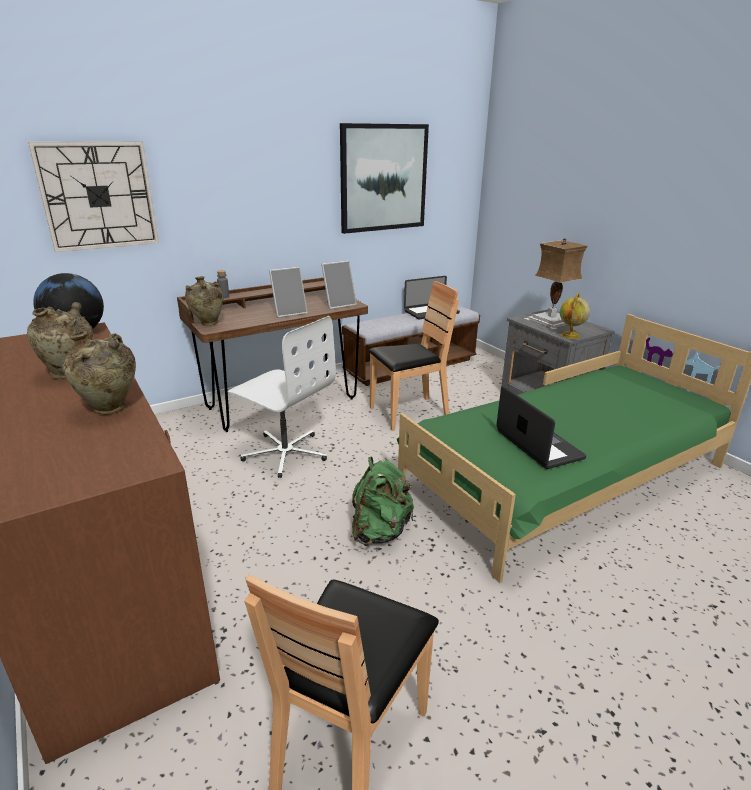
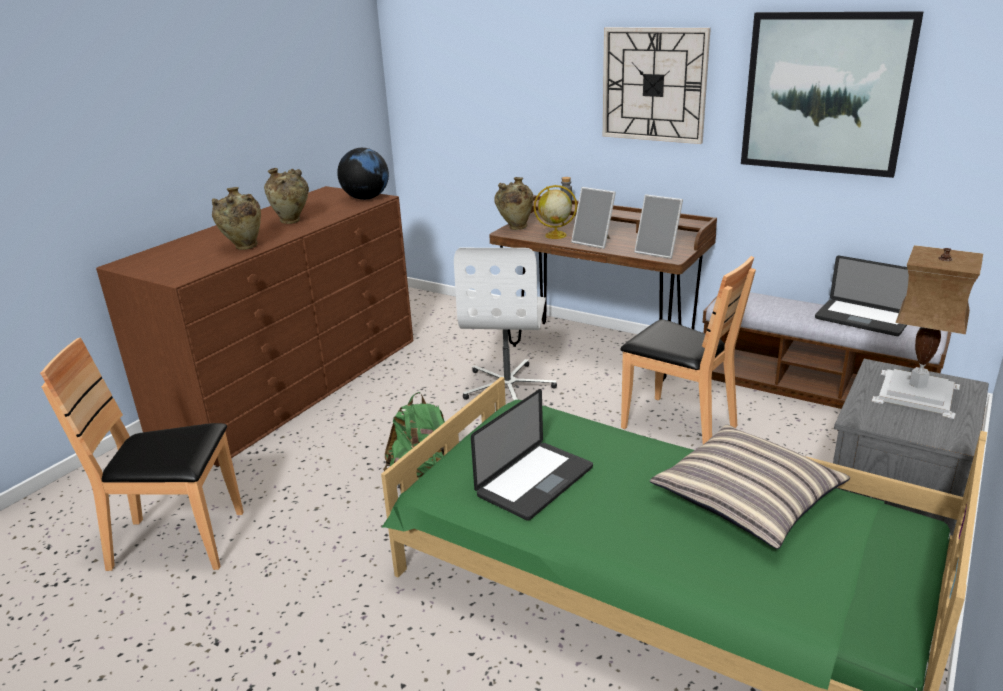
camera: 65 degrees right, 0 degrees up
(98, 196) = (485, 84): wall clock -> wall clock (654, 85)
(570, 335) = (867, 419): globe -> globe (555, 235)
(587, 393) = (746, 498): none -> pillow

